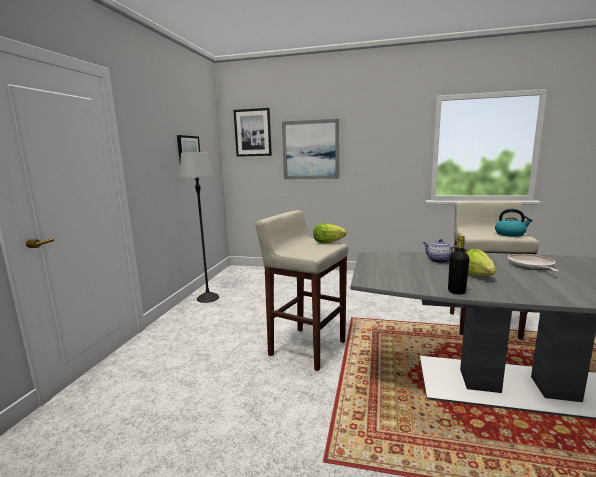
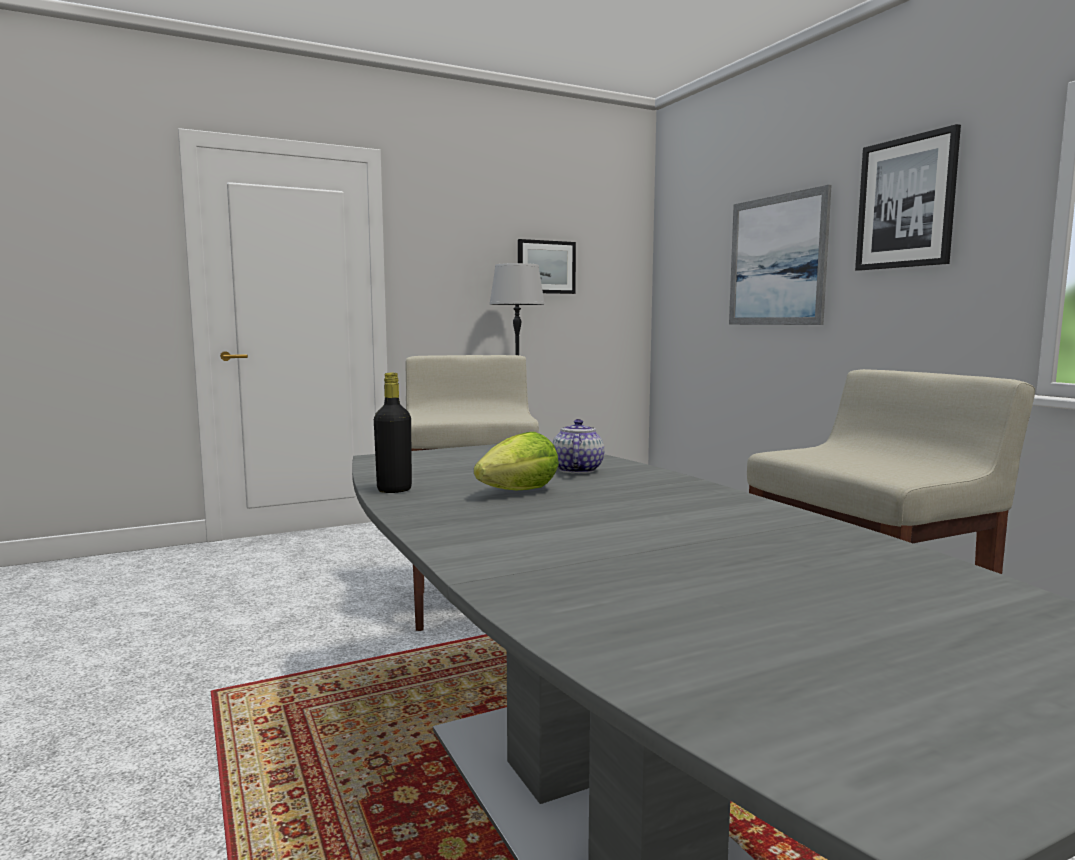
camera: 50 degrees right, 5 degrees down
(253, 132) = (693, 232): picture -> picture (906, 203)
(327, 242) = (514, 415): lettuce -> none
(510, 234) = (891, 467): kettle -> none
(531, 266) = (681, 515): frying pan -> none

